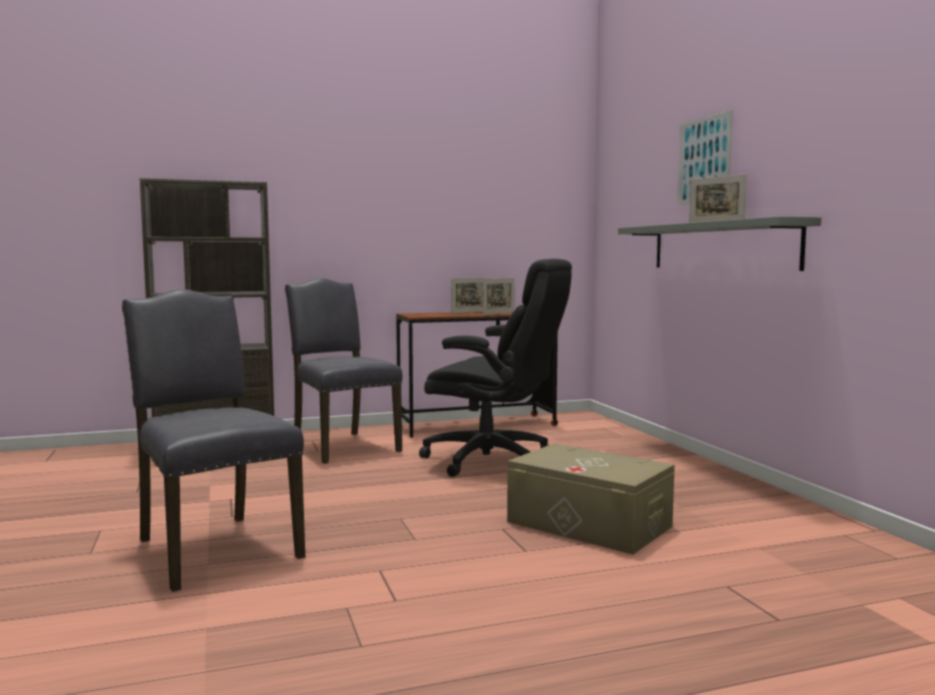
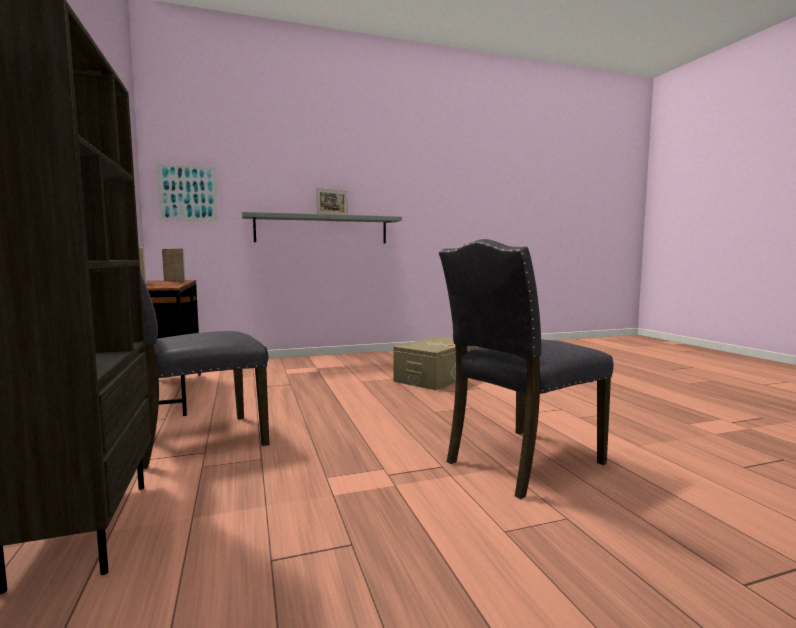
camera: 90 degrees left, 0 degrees up
(496, 462) = (301, 390): black office chair -> none
(704, 160) = (301, 176): picture -> picture (187, 193)

